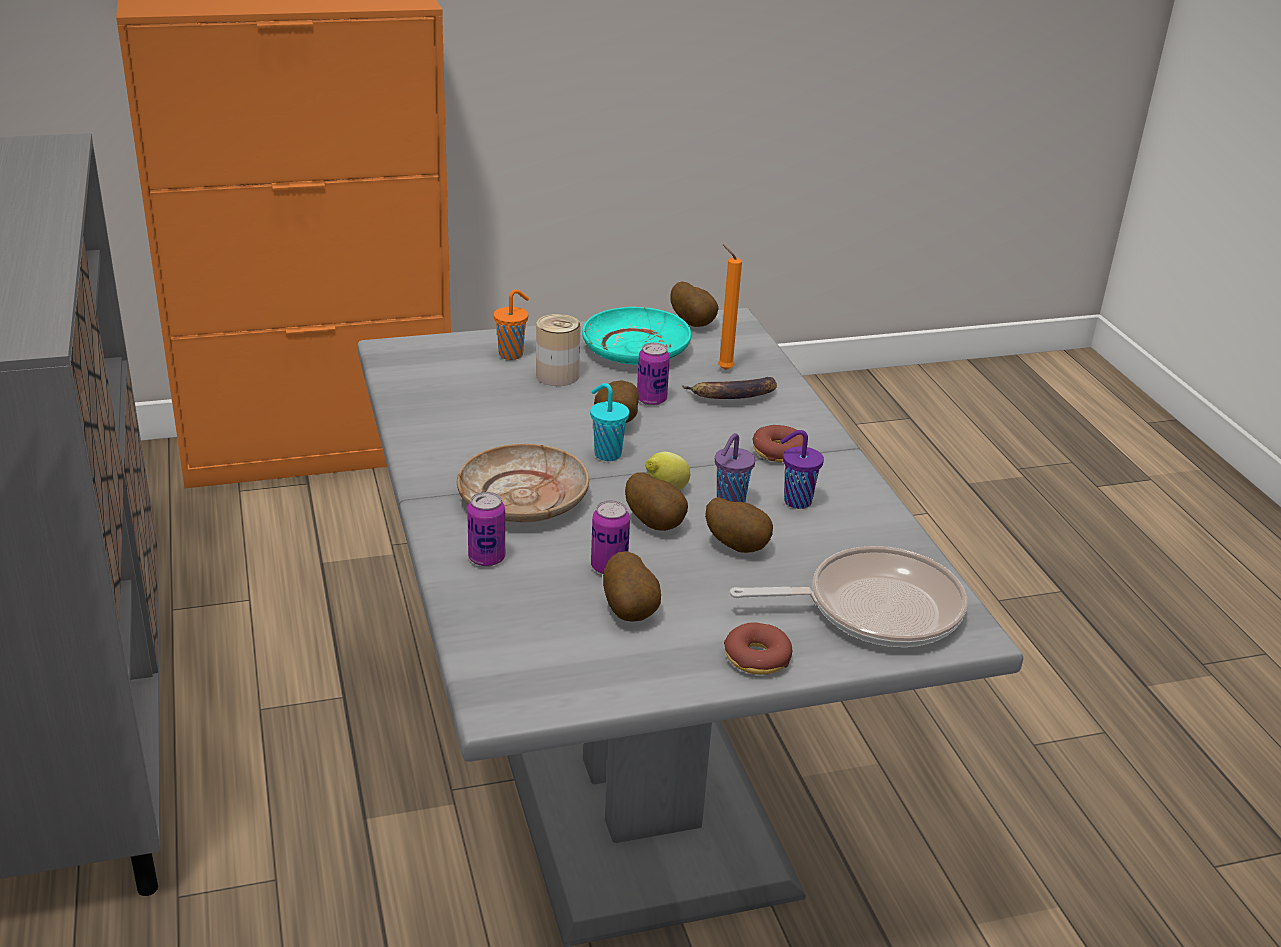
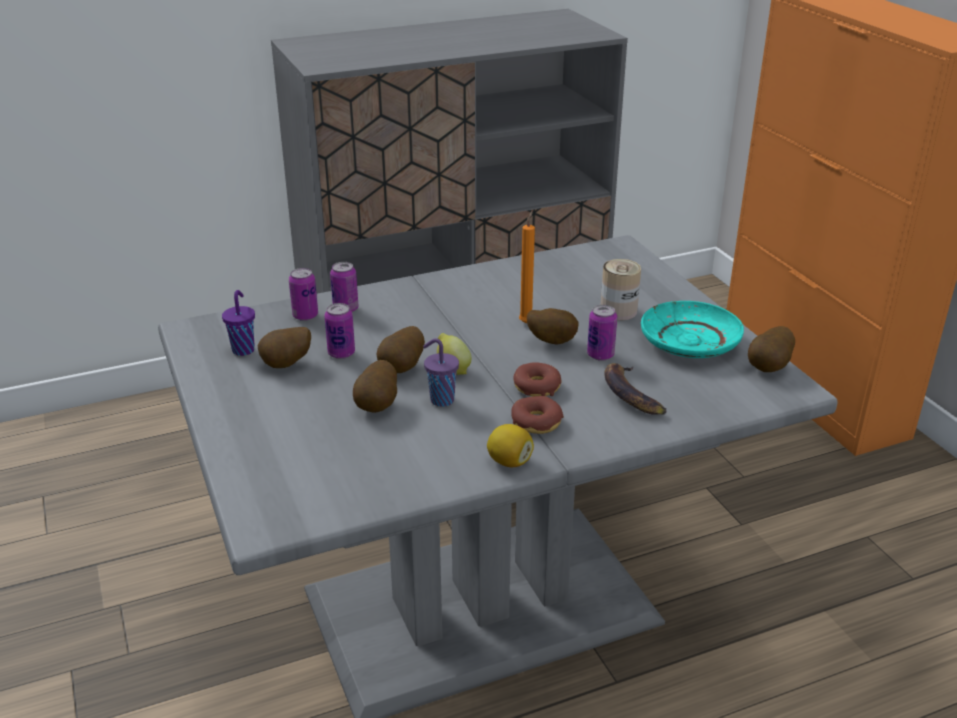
camera: 85 degrees right, 0 degrees up
(495, 593) = (305, 316): none -> can
(512, 354) = (643, 290): orange cup -> none
(524, 499) = (423, 315): beige plate -> none
(606, 454) = (499, 341): turquoise cup -> none
(722, 369) = (682, 387): orange candle -> orange candle (526, 322)
(757, 658) = (231, 419): donut -> donut (536, 387)
(795, 501) = (454, 433): purple cup -> purple cup (243, 349)
(848, 475) = (509, 461): none -> lemon
(874, 608) = (296, 474): frying pan -> none

